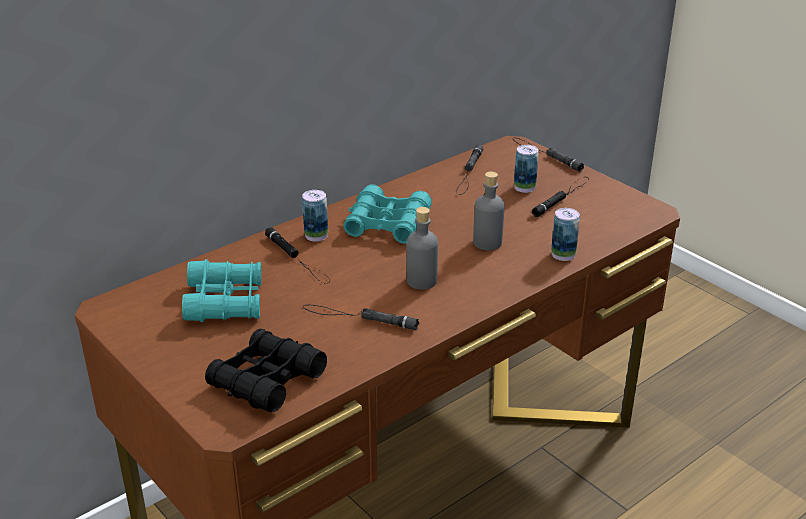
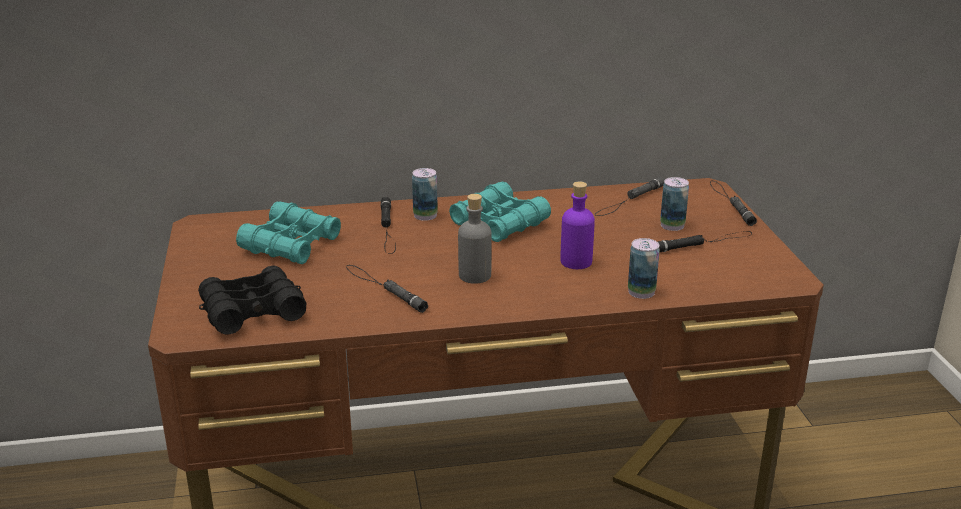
camera: 30 degrees right, 5 degrees down
(487, 243) = (576, 262): grey bottle -> purple bottle

